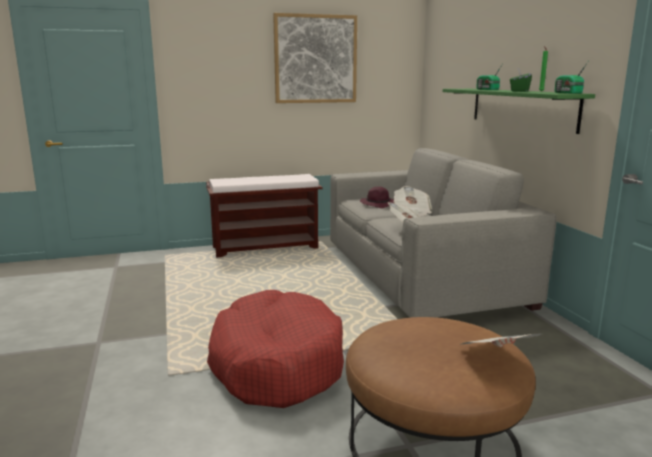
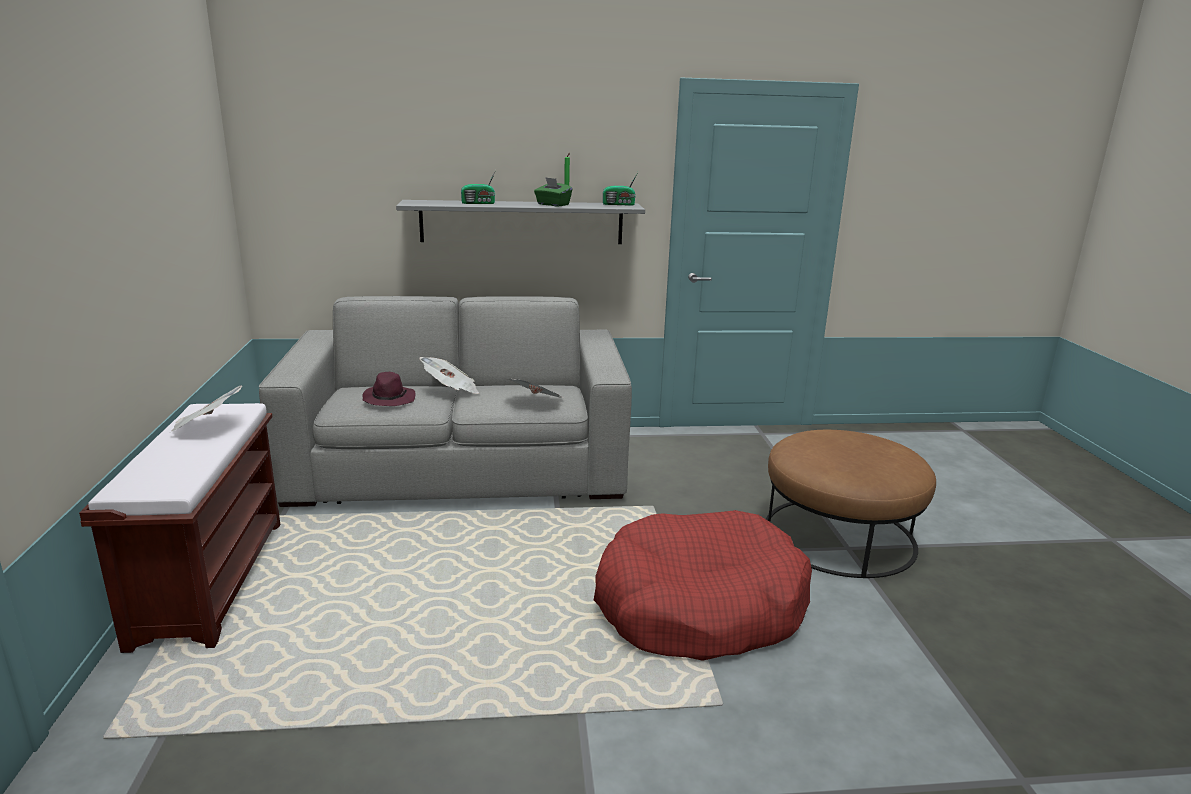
camera: 80 degrees left, 5 degrees up
(315, 59) = (143, 168): picture -> none
(496, 359) = (869, 437): newspaper -> newspaper (207, 427)
(521, 108) = (522, 222): green shelf -> grey shelf

